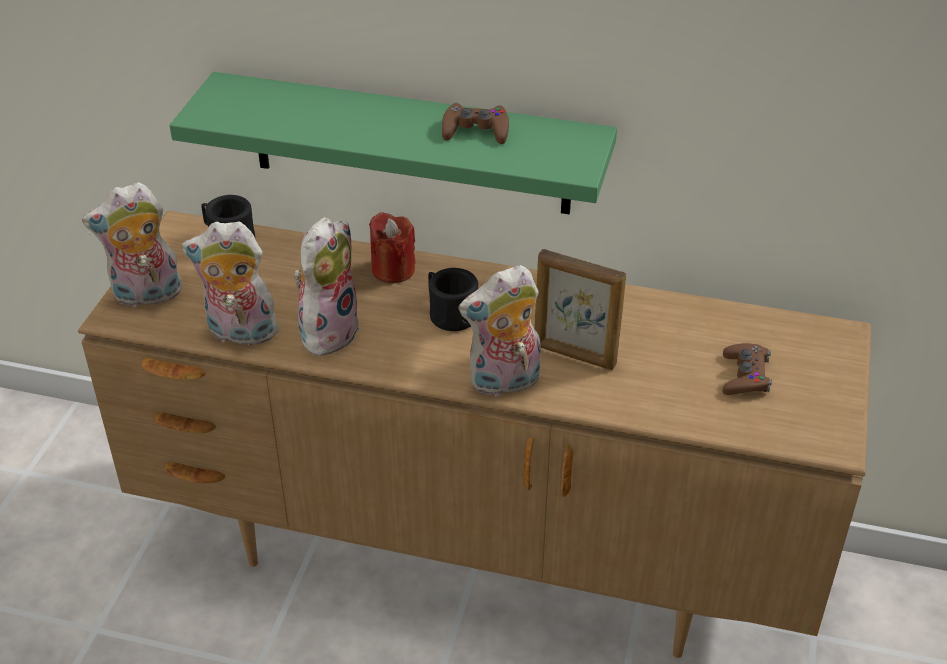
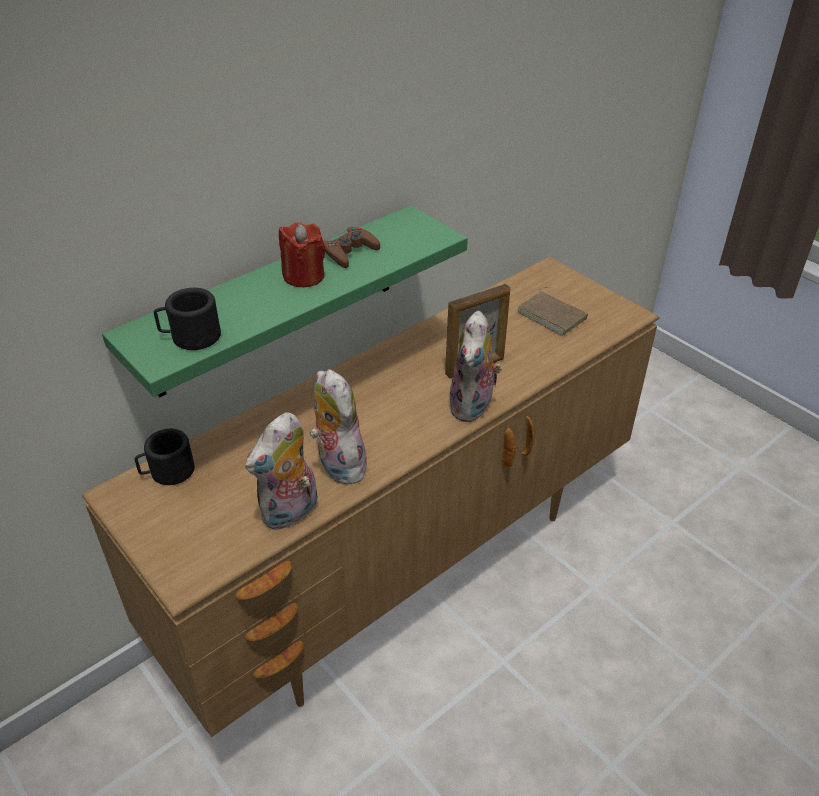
camera: 55 degrees left, 0 degrees up
(146, 296) = (182, 551): plush toy -> none
(393, 269) = (306, 403): red candle -> red candle (304, 276)
(449, 313) = (381, 399): black mug -> black mug (190, 337)
(745, 376) = (553, 315): brown game controller -> brown book

